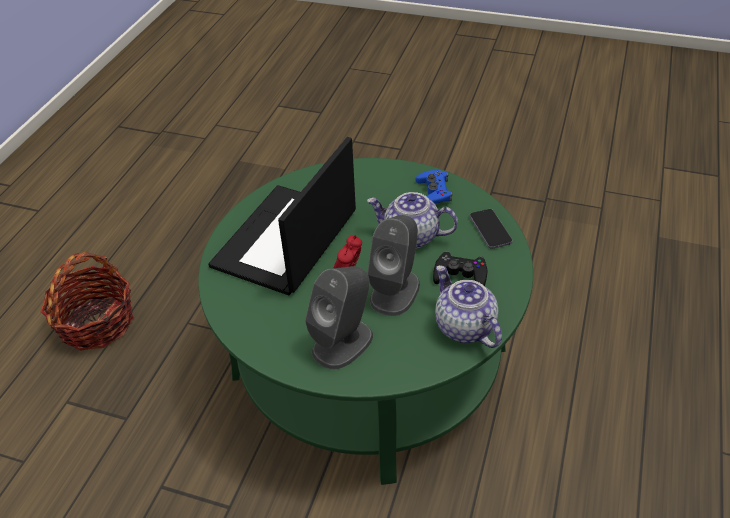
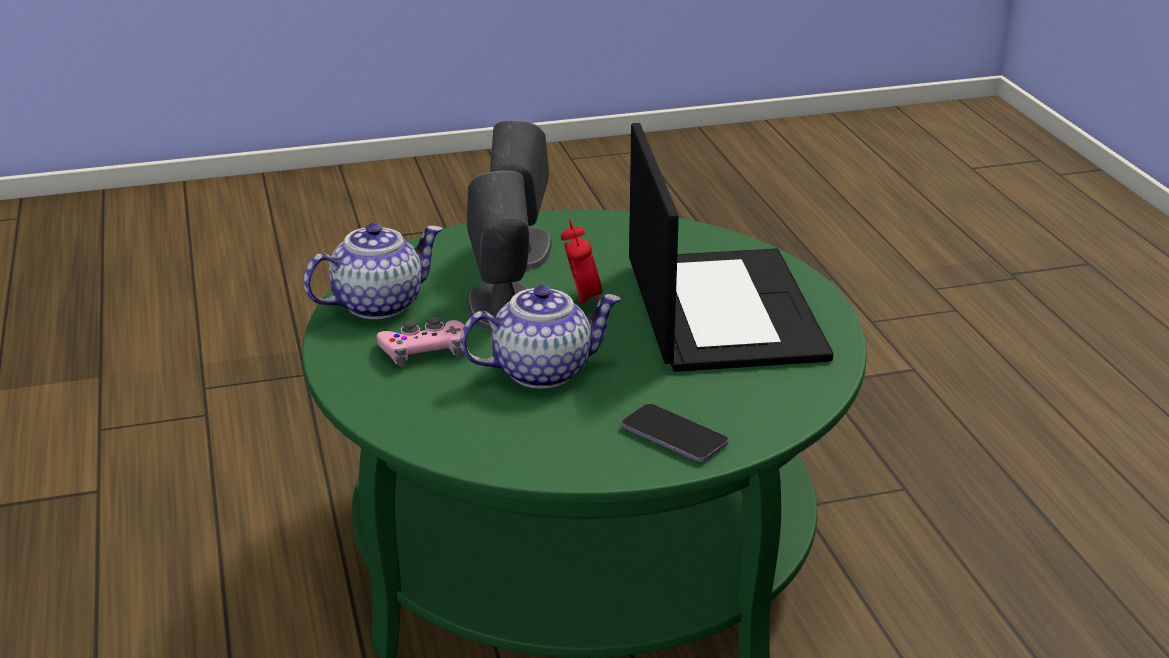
camera: 145 degrees right, 15 degrees down
(97, 323) = (1021, 440): basket -> none
(433, 193) = (567, 443): blue game controller -> none
(460, 275) = (424, 350): black game controller -> pink game controller
(463, 327) = (378, 304): teapot -> teapot turned 60 degrees counterclockwise
(490, 230) = (419, 420): phone -> phone (674, 436)

